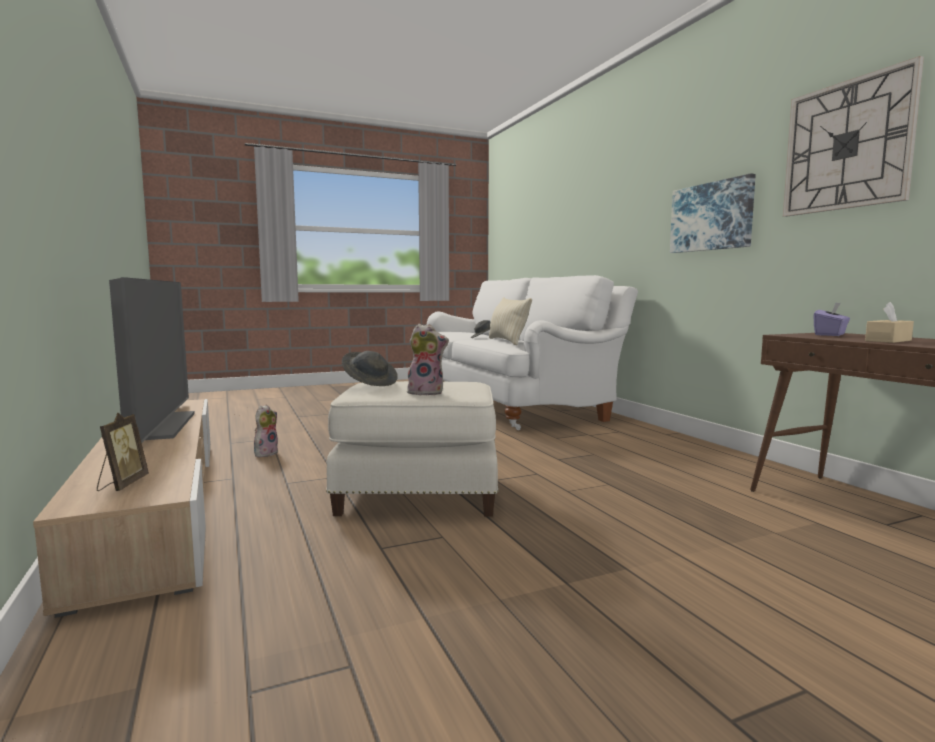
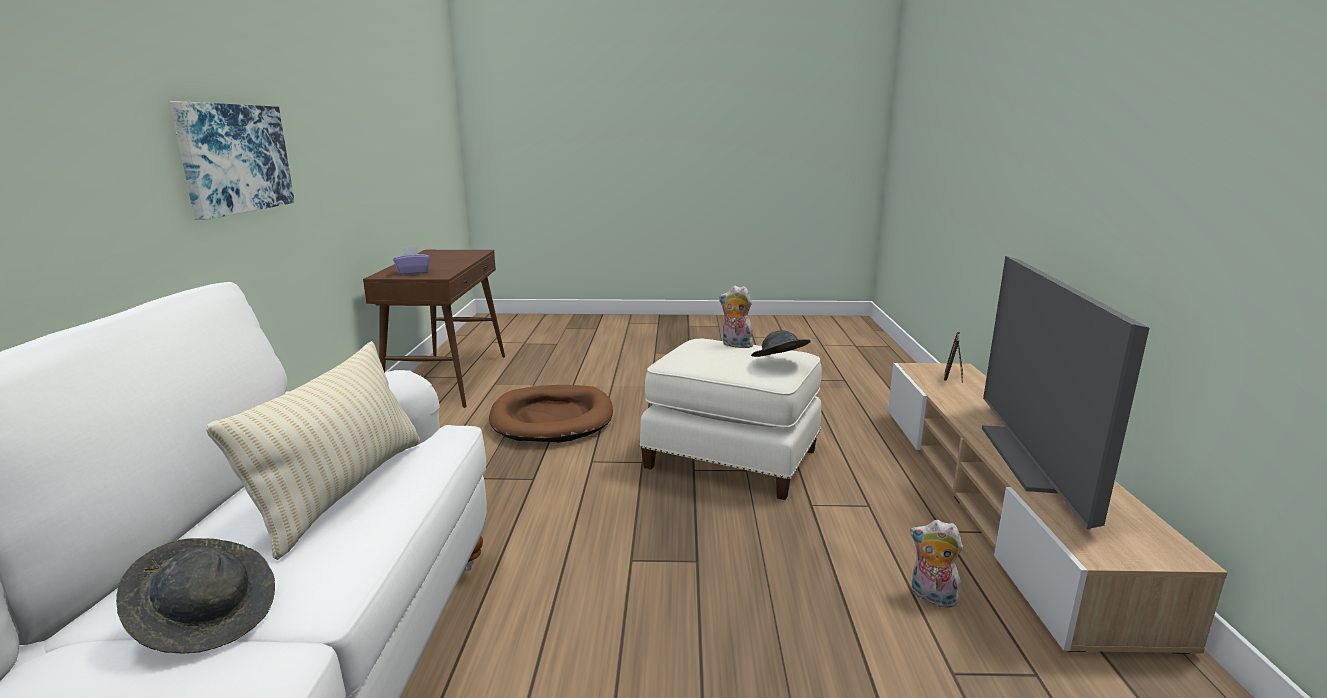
camera: 155 degrees left, 10 degrees up
(266, 453) = (931, 597): plush toy -> plush toy turned 75 degrees clockwise
(643, 497) = (552, 418): none -> brown dog bed
(847, 145) = (326, 101): wall clock -> none
(888, 340) = (447, 263): beige tissue box -> none

